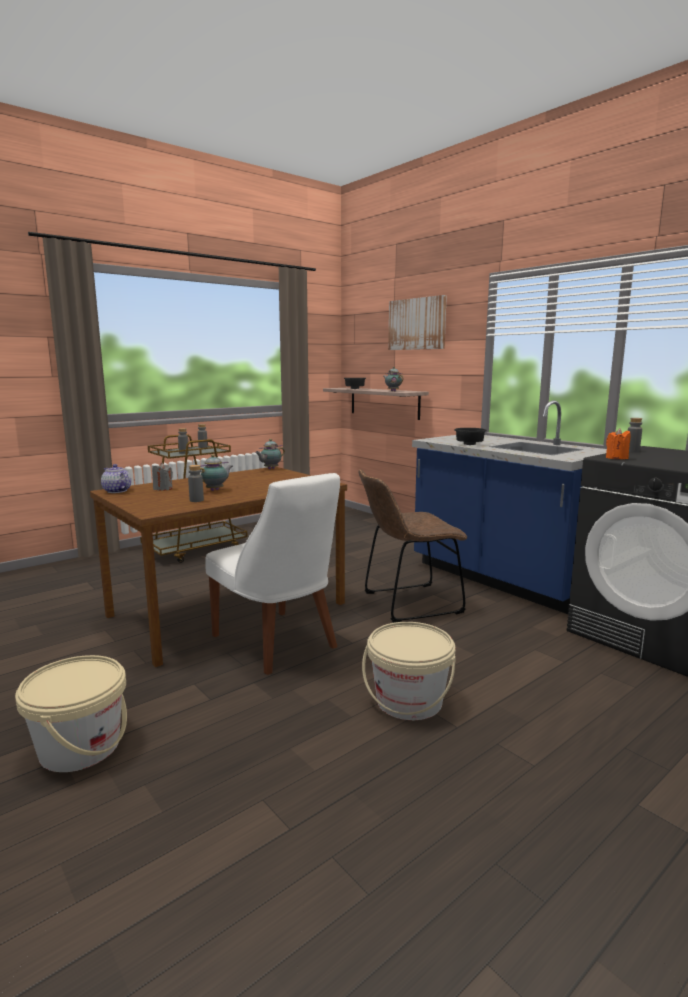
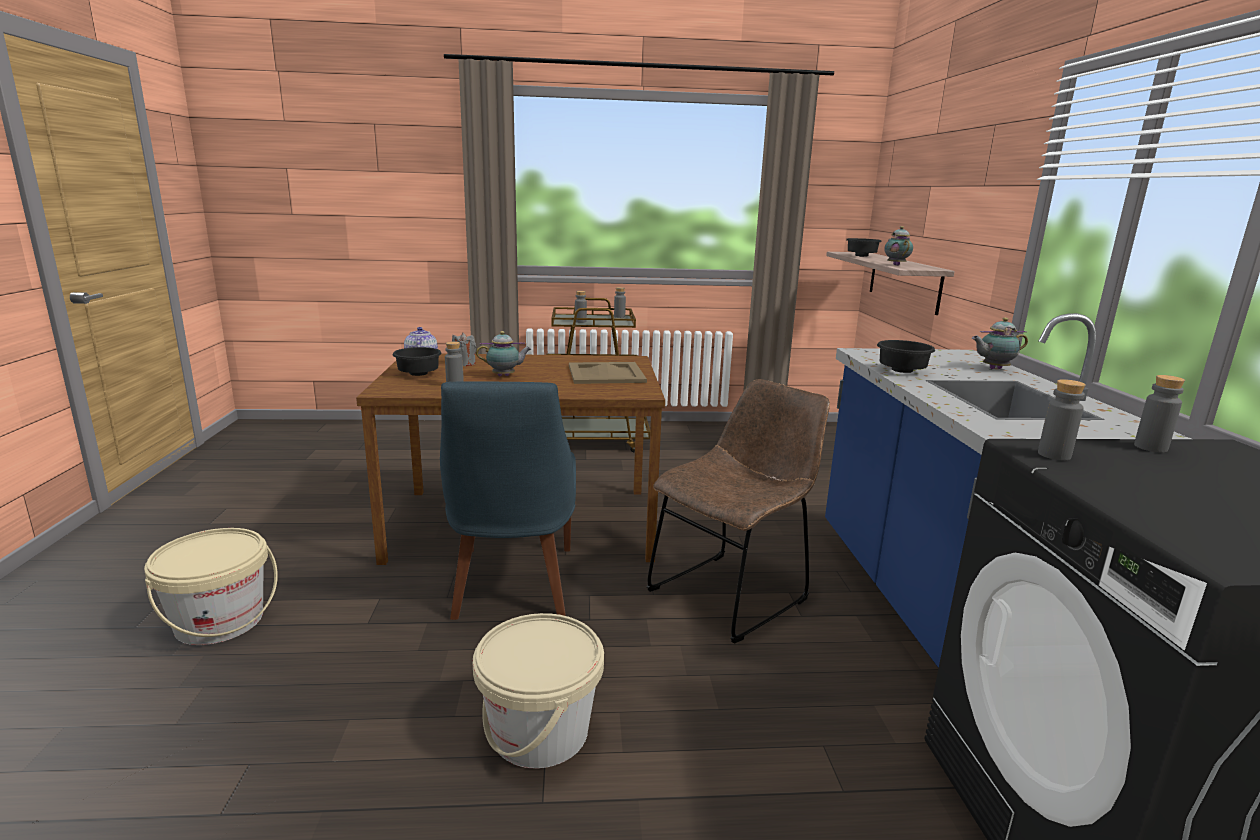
camera: 35 degrees right, 5 degrees up
(148, 500) = (418, 374): none -> black bowl
(270, 469) = (631, 358): teapot -> teapot (993, 368)
(277, 643) = (512, 585): white chair -> blue chair
(279, 478) = (606, 374): none -> beige tray
(407, 603) = (732, 592): brown chair -> brown chair turned 120 degrees clockwise
(417, 324) = (958, 156): picture -> none
(616, 458) = (1054, 455): orange candle -> grey bottle

